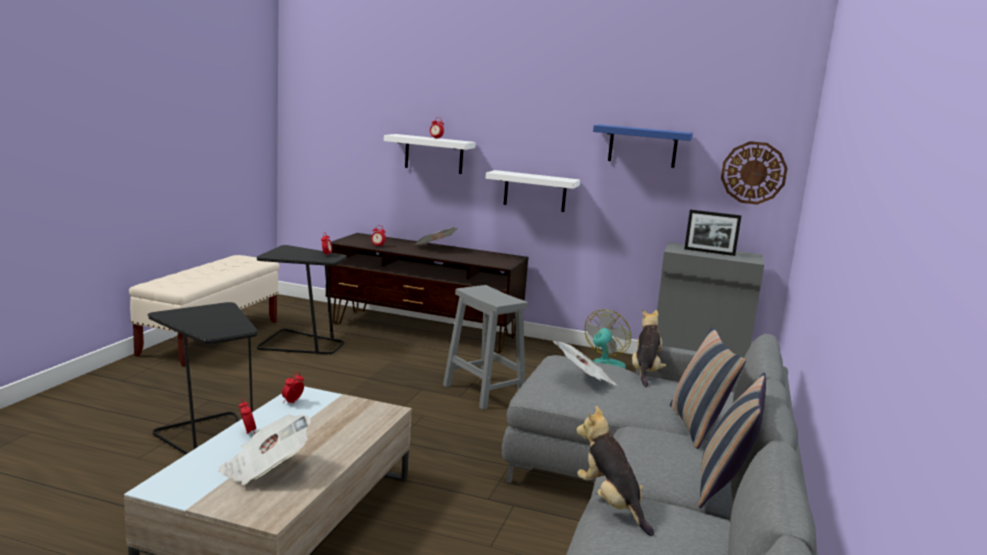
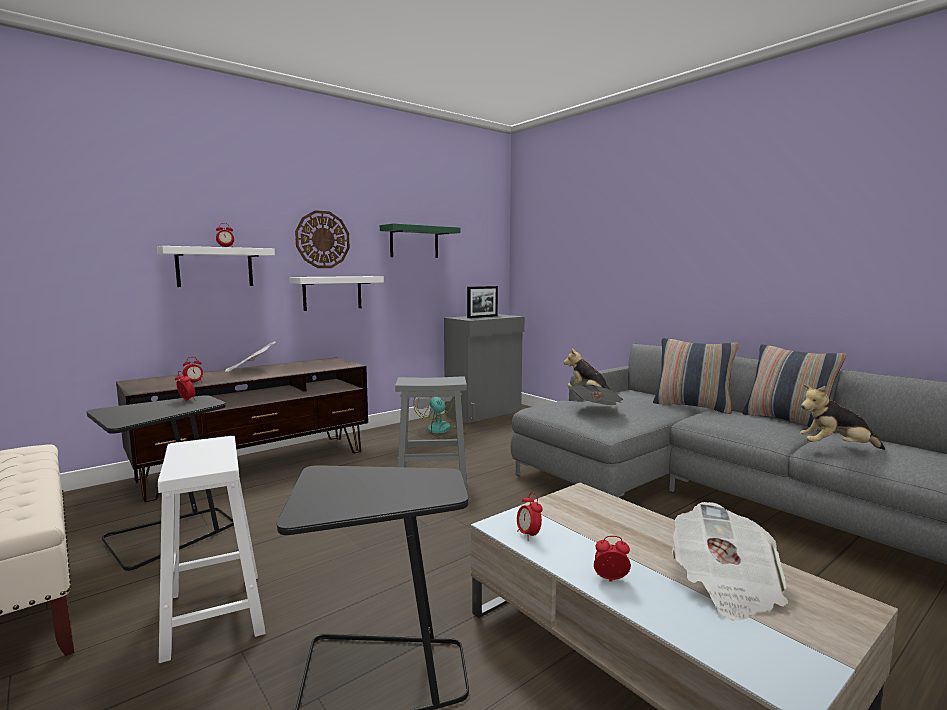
camera: 55 degrees left, 5 degrees down
(237, 382) = (213, 612): none -> white stool
(642, 146) = (414, 242): blue shelf -> green shelf
(753, 173) = (484, 256): wall clock -> wall clock (322, 239)

